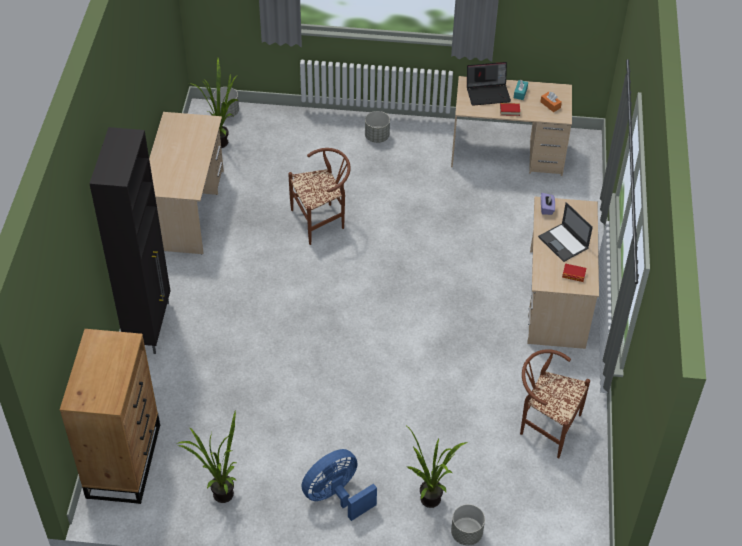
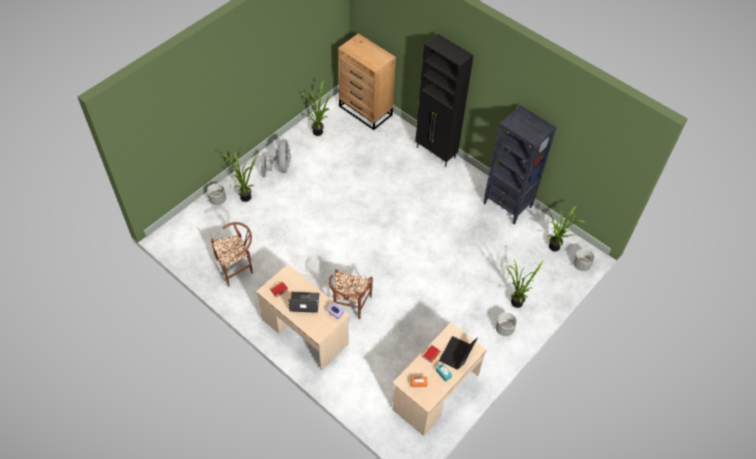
camera: 125 degrees right, 5 degrees up
(187, 209) = (508, 205): beige desk -> black bookcase
(322, 220) = (453, 259): brown chair -> brown chair (349, 307)
(332, 144) = (514, 301): none -> potted plant
(336, 496) = (280, 167): blue fan -> grey fan

